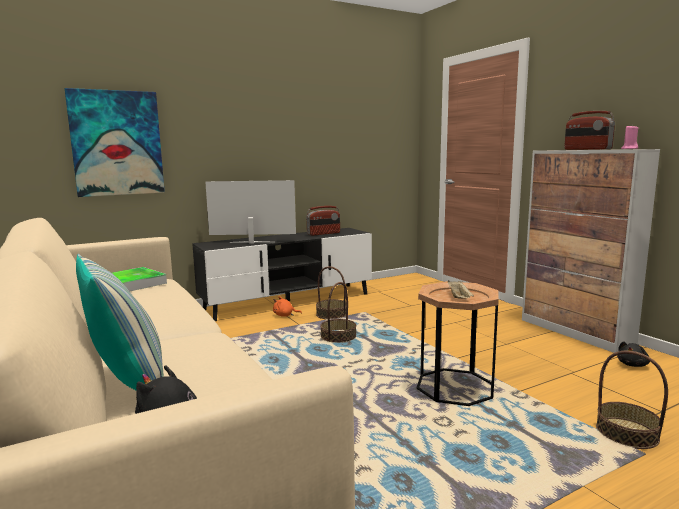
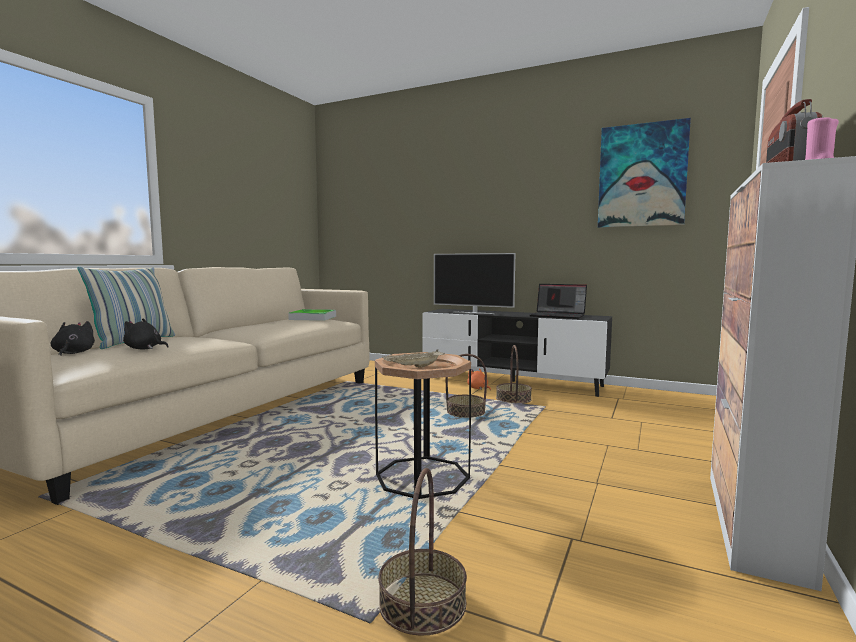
camera: 55 degrees right, 5 degrees down
(117, 143) = (397, 223): picture -> picture (642, 175)
(252, 242) = (473, 313): television -> television turned 150 degrees clockwise
(323, 233) = (558, 316): radio -> laptop
(633, 364) = (706, 592): black plush toy -> black plush toy (144, 349)

